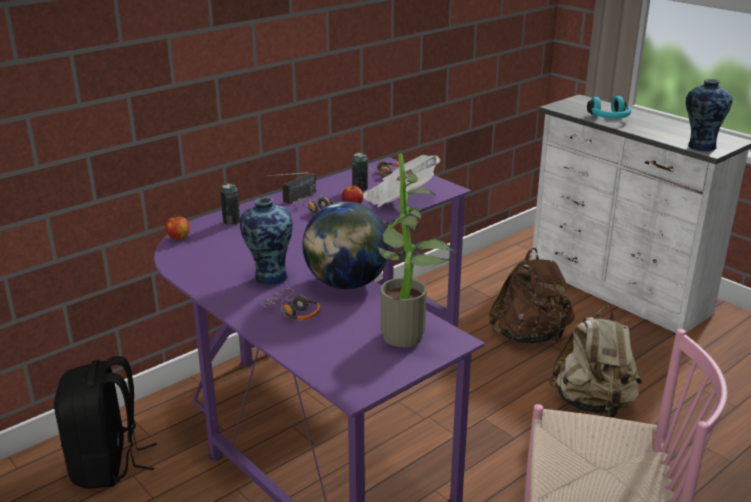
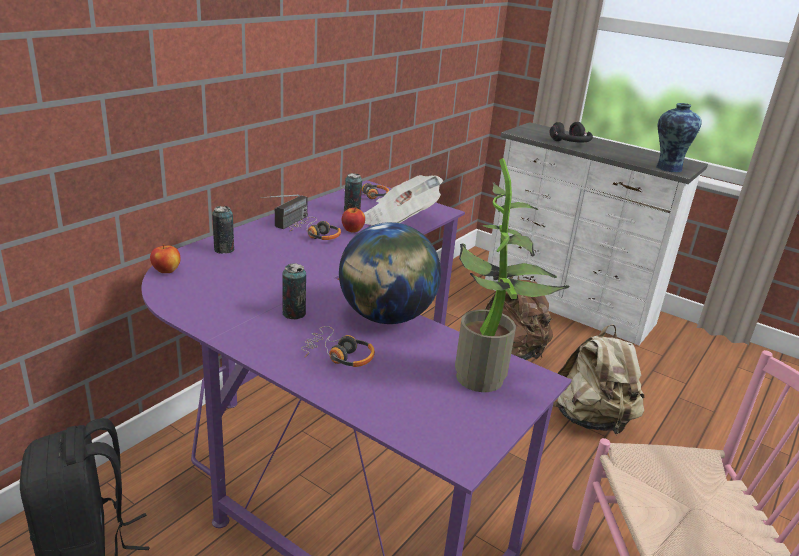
camera: 15 degrees left, 0 degrees up
(269, 277) = (294, 314): vase -> can
(609, 119) = (571, 143): turquoise headphones -> black headphones

